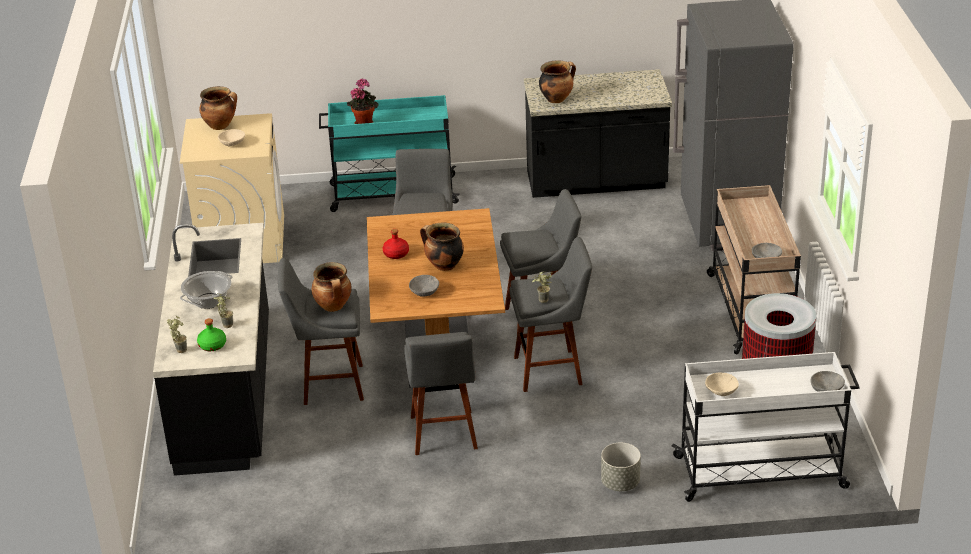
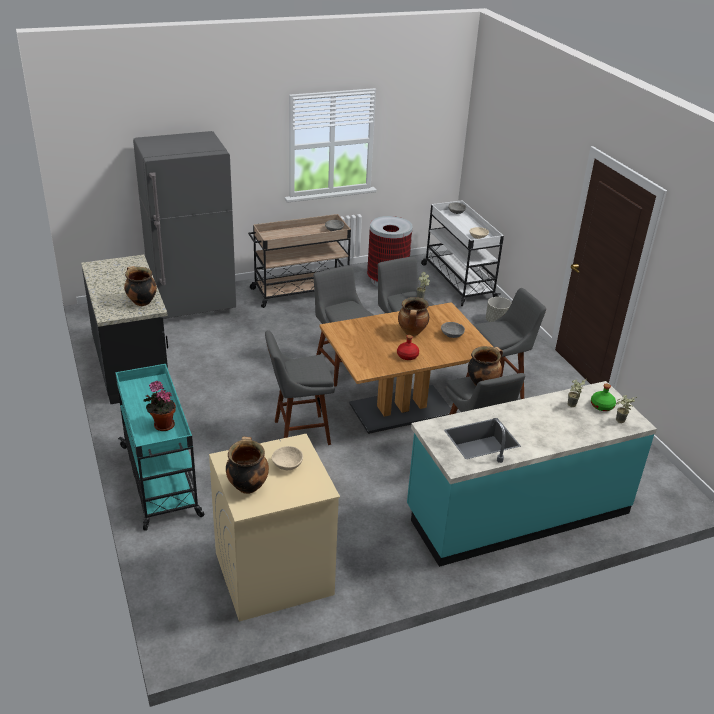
camera: 110 degrees left, 0 degrees up
(208, 301) = (548, 424): cooking pot -> none
(227, 394) = (517, 511): black counter -> turquoise counter

